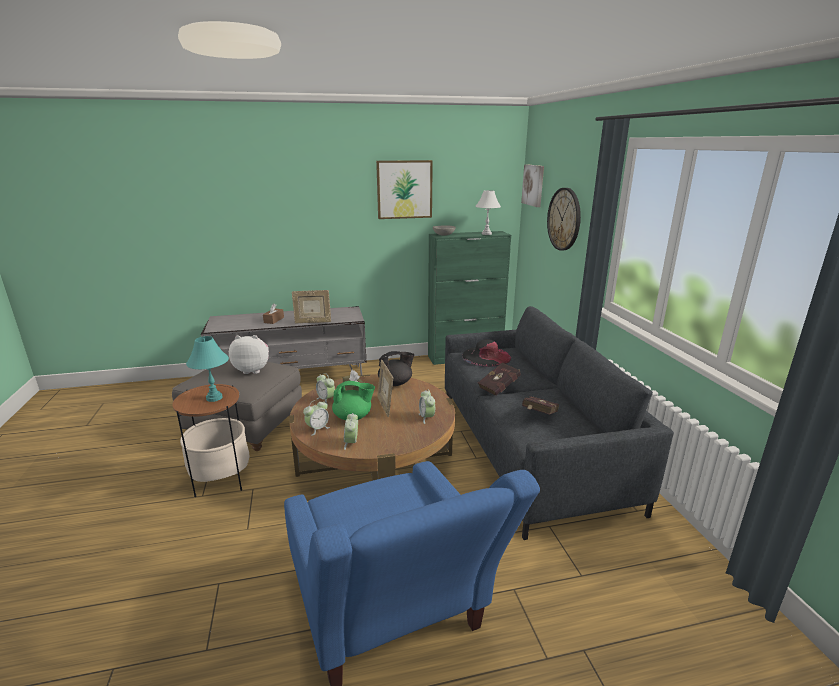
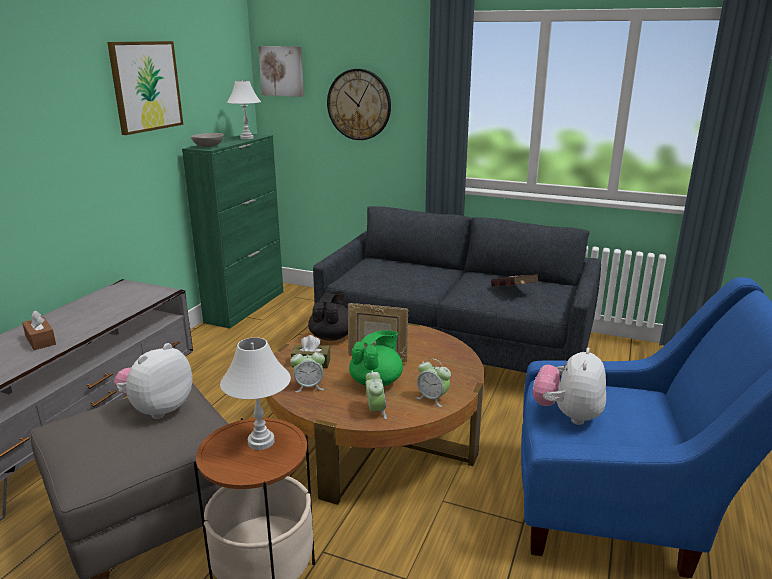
camera: 55 degrees left, 0 degrees up
(214, 398) = (260, 442): turquoise table lamp -> white table lamp
(313, 322) = (115, 317): picture frame -> none
(362, 500) = (567, 415): none -> plush toy
(427, 417) = (429, 344): alarm clock -> none
(486, 356) = (373, 272): black hat -> none
(500, 387) = (443, 288): red book -> none

